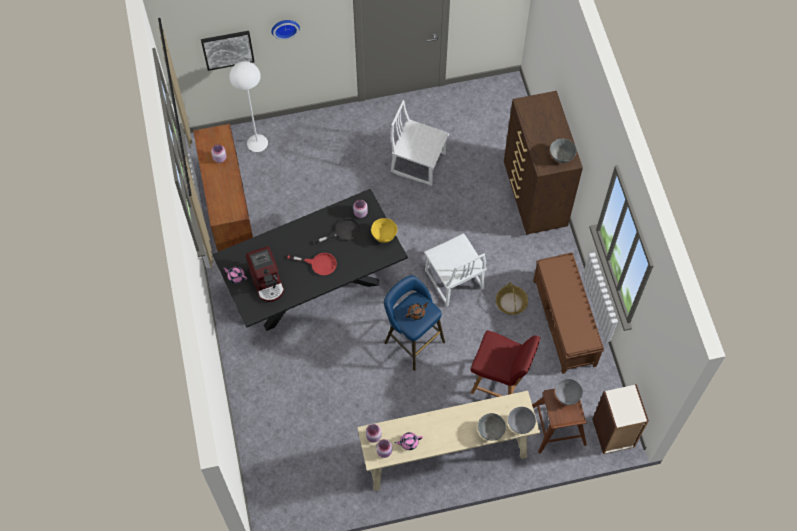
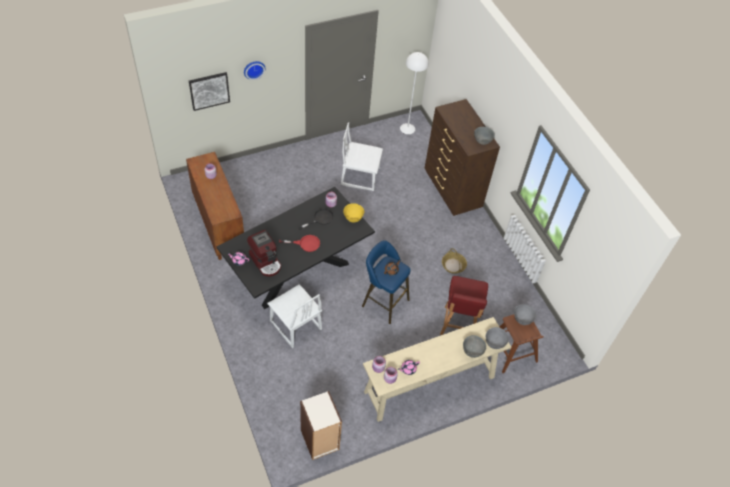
camera: 15 degrees left, 10 degrees down
(257, 143) = (233, 175): white floor lamp -> white floor lamp (407, 128)
(453, 280) = (405, 254): white chair -> white chair (295, 325)
(499, 383) = (459, 324): red chair -> red chair turned 90 degrees clockwise
(564, 323) = (497, 275): brown bench -> none
(613, 433) = (555, 350): bookcase -> bookcase (320, 440)

